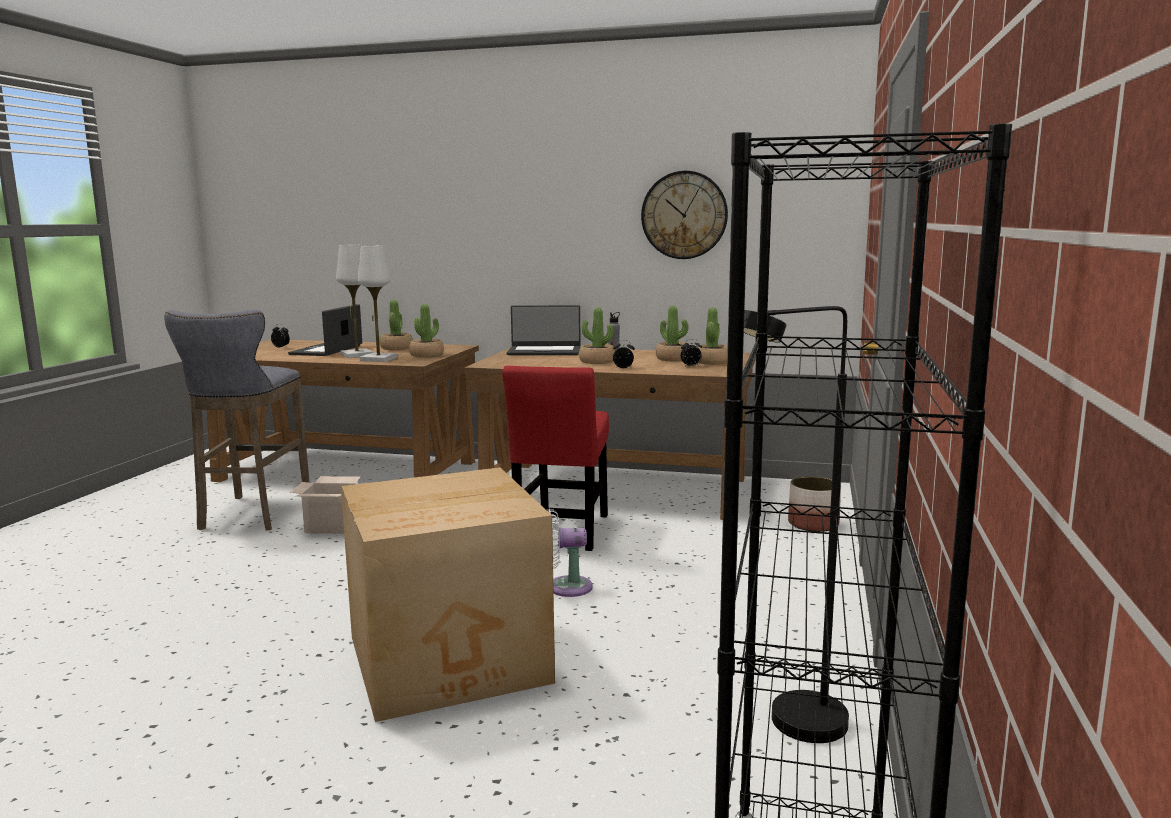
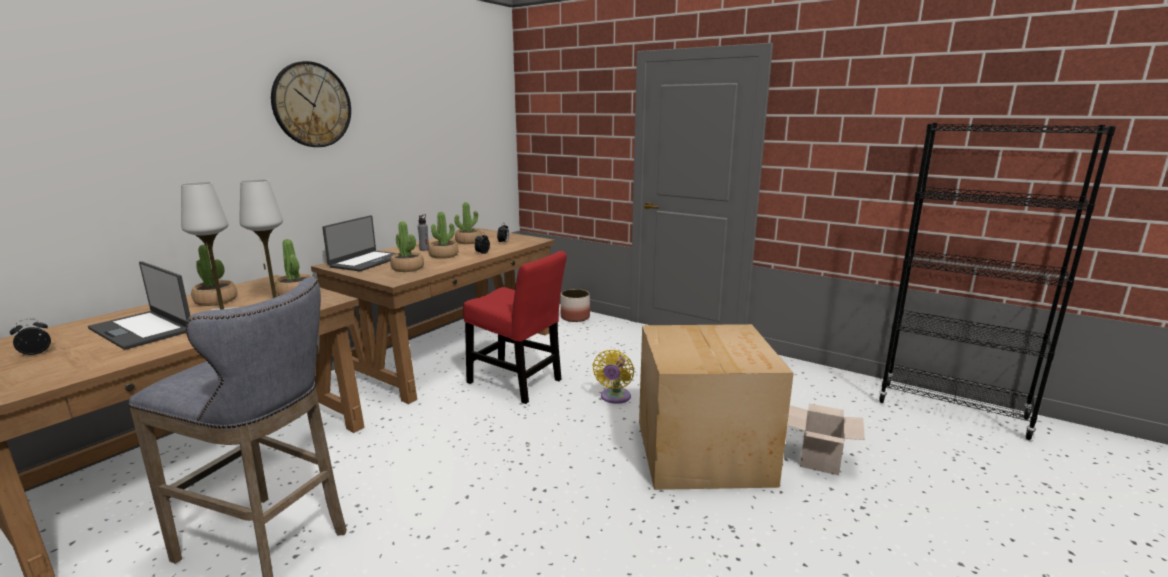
camera: 70 degrees left, 5 degrees up
(333, 527) = (386, 486): cardboard box -> cardboard box (819, 458)
(564, 587) = (614, 398): white fan -> yellow fan
(684, 215) = (427, 132): wall clock -> wall clock (312, 105)
(712, 362) = (495, 237): potted plant -> potted plant (408, 268)
(793, 728) = (794, 374): black floor lamp -> none

